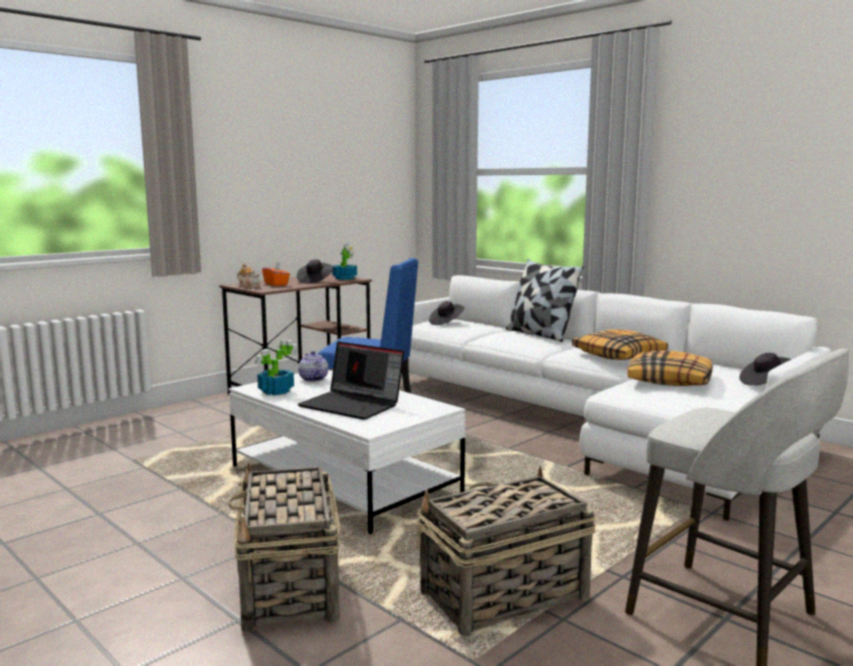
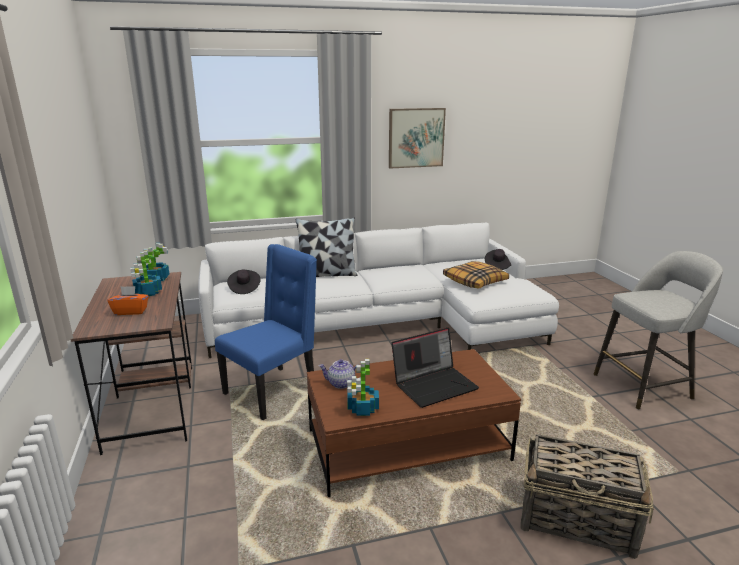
camera: 60 degrees left, 10 degrees up
(249, 286) = (118, 325): teapot -> none
(315, 281) = (148, 293): black hat -> potted plant
(344, 480) = (407, 445): white coffee table -> brown coffee table
(502, 595) = (611, 438): basket -> none
(619, 355) = (409, 273): pillow -> none
(728, 170) = (416, 138): none -> picture

